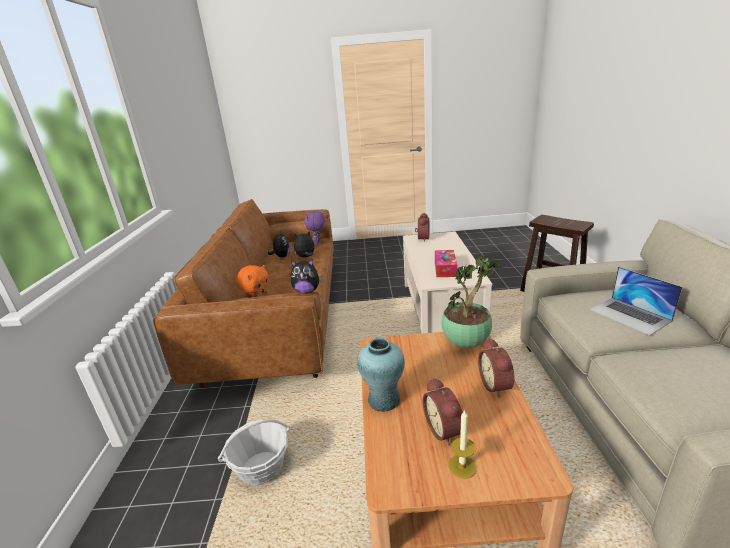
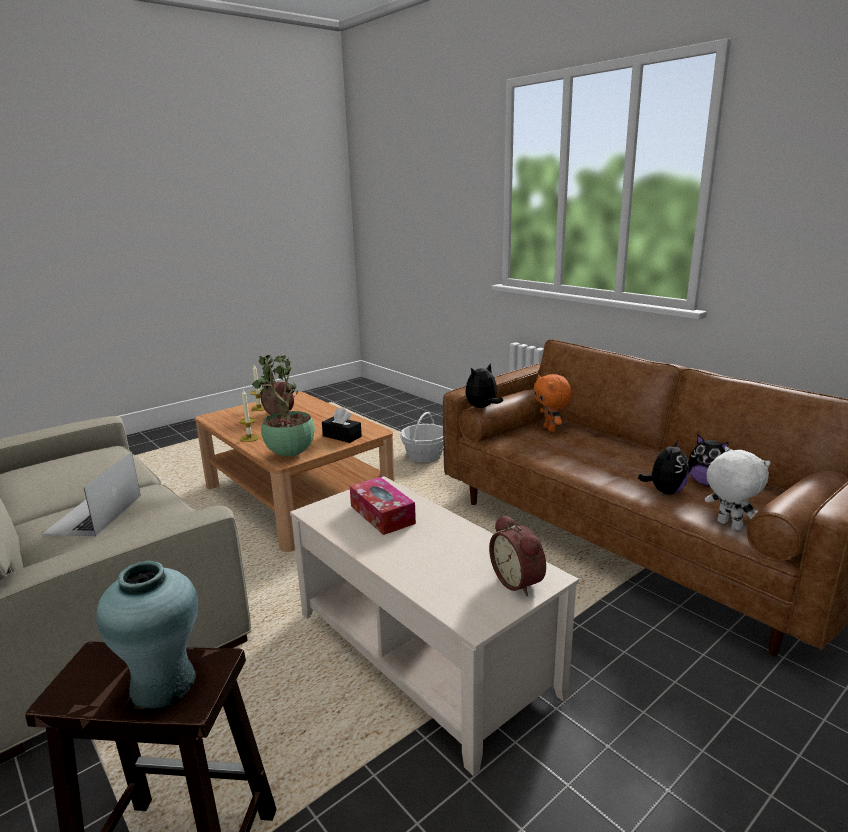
camera: 140 degrees right, 5 degrees down
(318, 243) = (728, 525): purple plush toy -> white plush toy
(383, 400) = (330, 413): turquoise vase -> turquoise vase (164, 684)
(407, 350) = (342, 436): none -> black tissue box
(496, 385) = (249, 438): alarm clock -> candle
(629, 315) = (94, 515): laptop -> laptop turned 105 degrees counterclockwise

